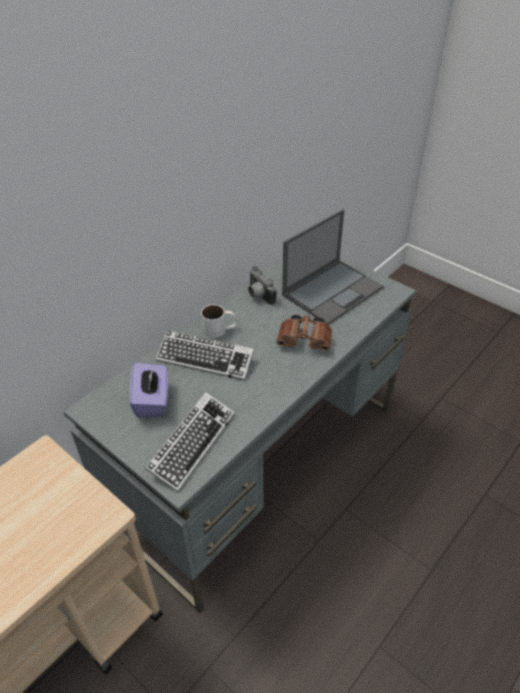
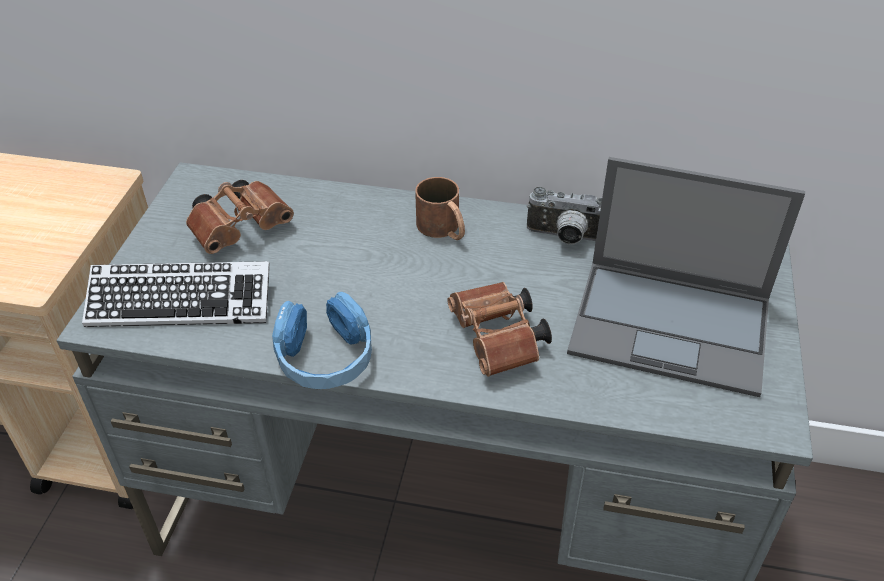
camera: 60 degrees right, 0 degrees up
(152, 401) = (243, 228): purple tissue box -> brown binoculars
(205, 359) = (364, 242): keyboard -> none
(220, 329) = (444, 229): white mug -> brown mug
(258, 295) = (564, 238): camera -> camera turned 105 degrees counterclockwise
(274, 400) = (325, 357): none -> blue headphones

